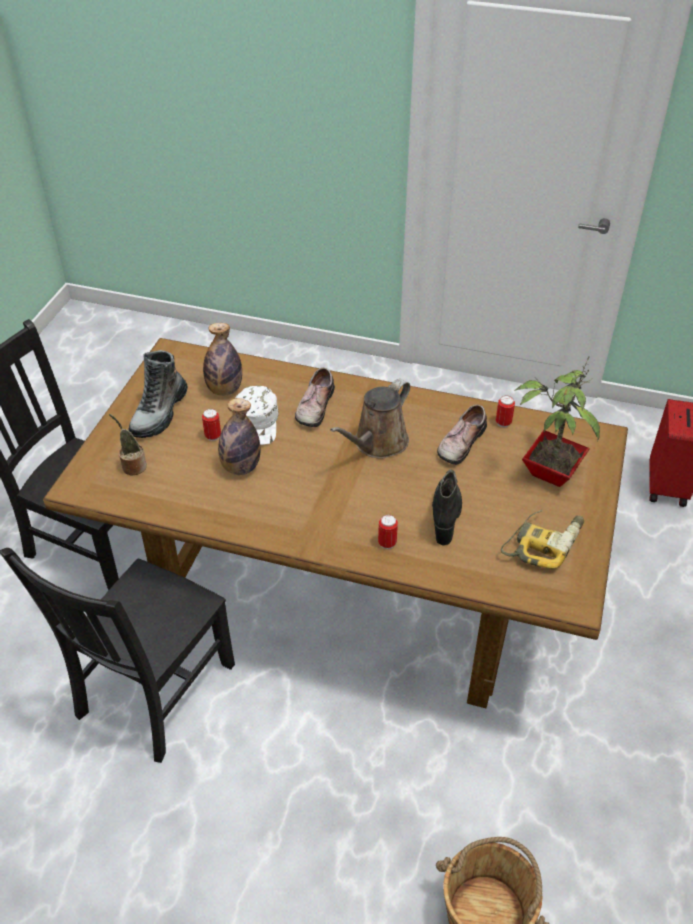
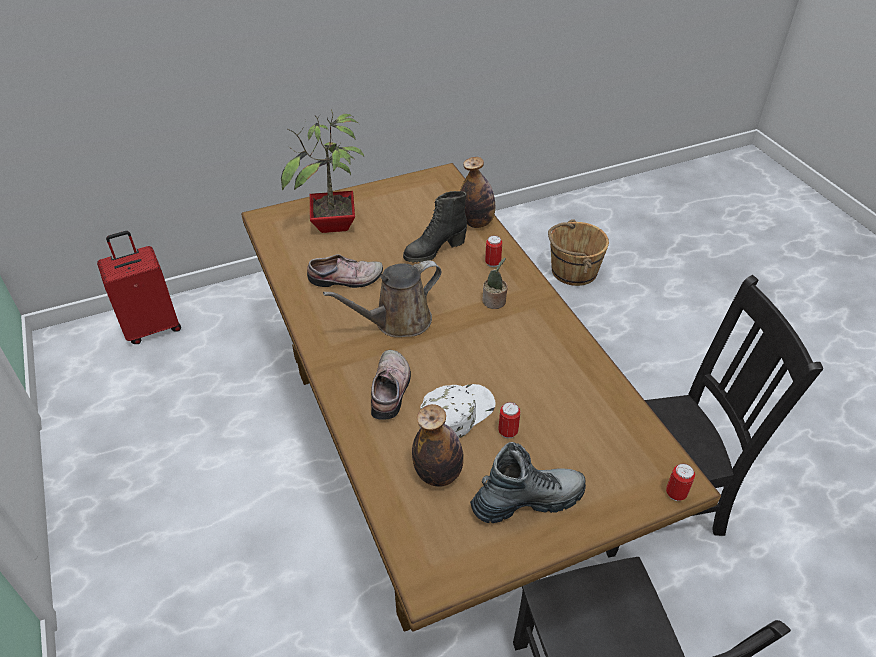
camera: 130 degrees left, 0 degrees up
(133, 466) = (609, 460): potted plant -> potted plant (494, 302)
(240, 467) = (520, 384): bottle -> bottle (476, 222)
(314, 406) = (392, 389): shoe -> shoe turned 60 degrees counterclockwise
(377, 444) = (397, 321): brown watering can -> brown watering can turned 150 degrees clockwise
(503, 423) = (297, 269): can -> can (675, 494)
(543, 542) = (408, 203): power drill -> none

